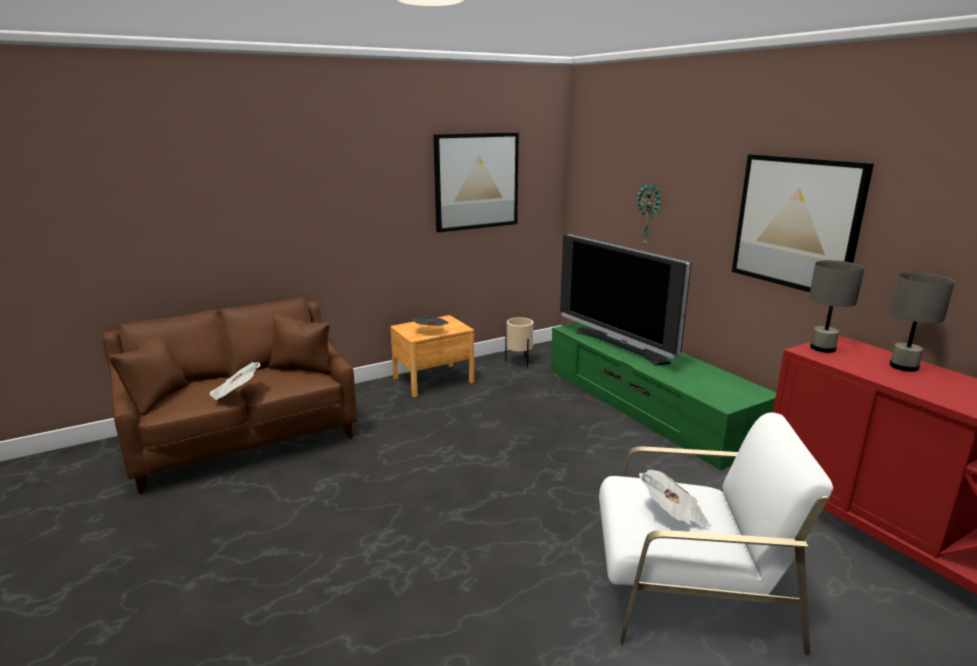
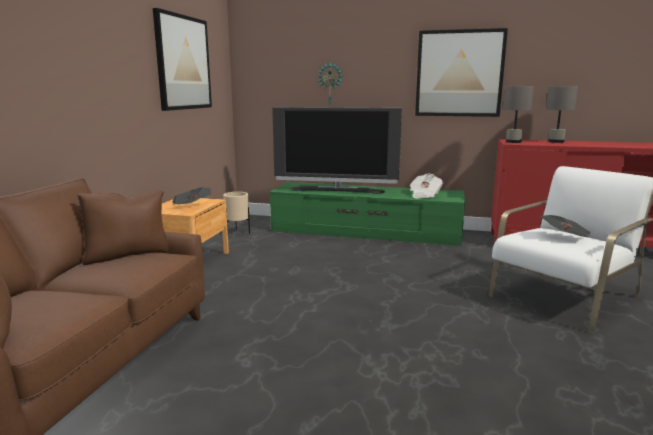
camera: 45 degrees left, 5 degrees down
(235, 393) = (102, 290): newspaper -> newspaper (424, 195)

